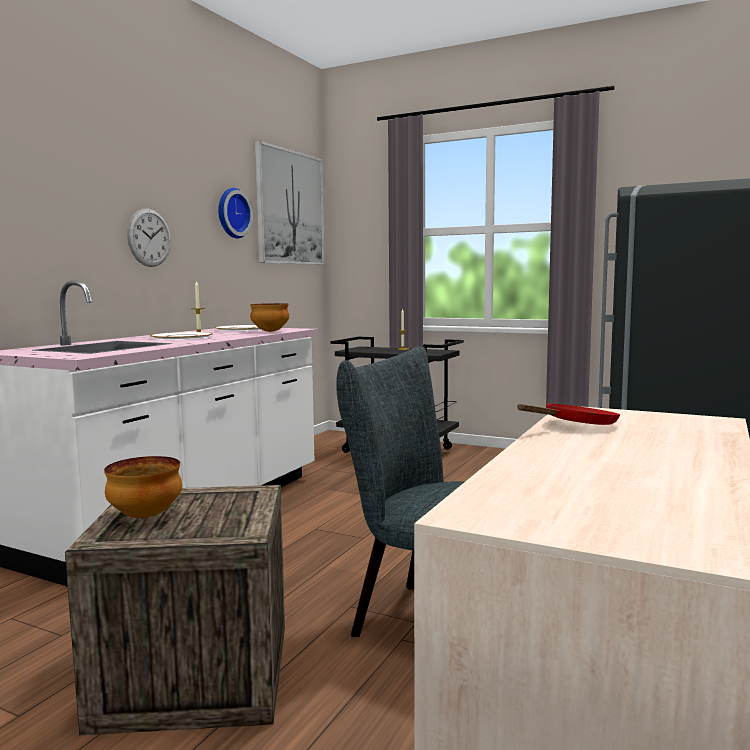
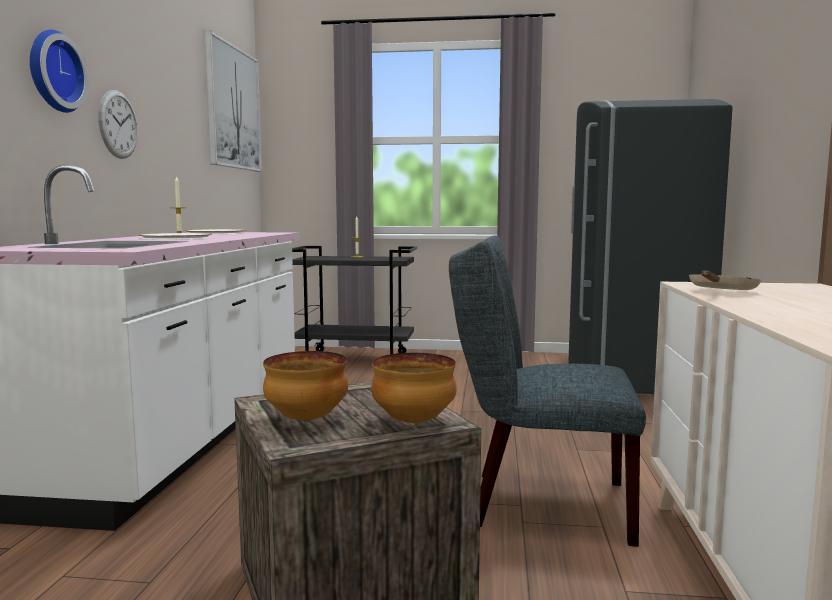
camera: 20 degrees left, 0 degrees up
(231, 213) = (187, 107): wall clock -> wall clock (52, 72)
(270, 331) = (258, 234): bowl -> bowl (413, 421)
(575, 425) = (721, 292): red frying pan -> beige frying pan

